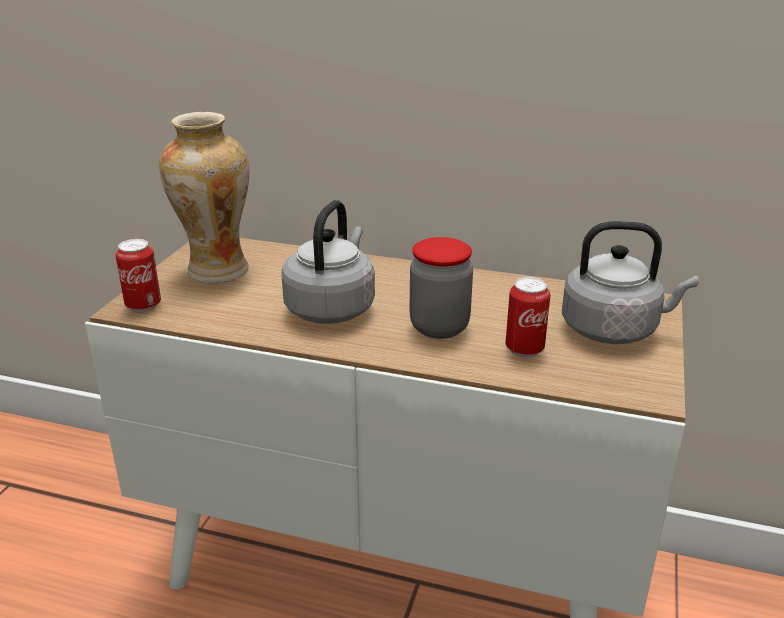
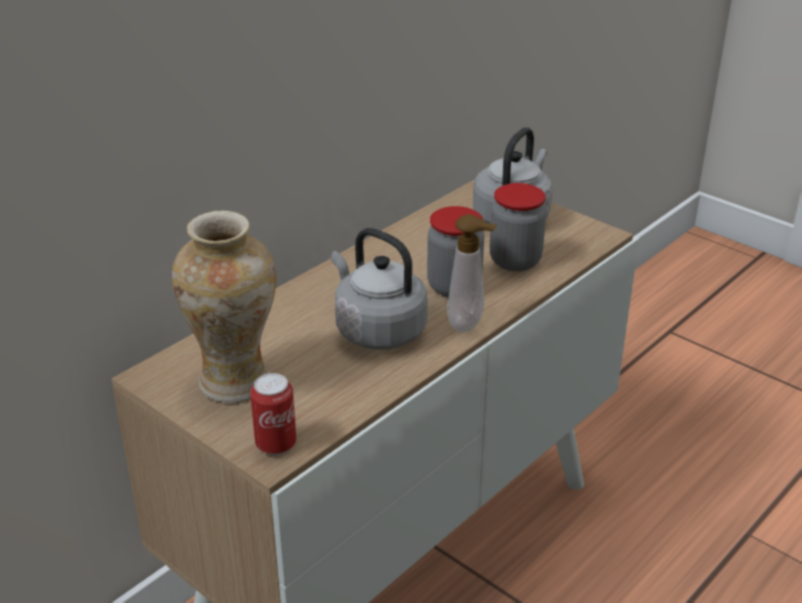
camera: 65 degrees left, 5 degrees up
(378, 349) = (469, 325): none -> soap dispenser
(524, 349) = (515, 261): can -> jar

